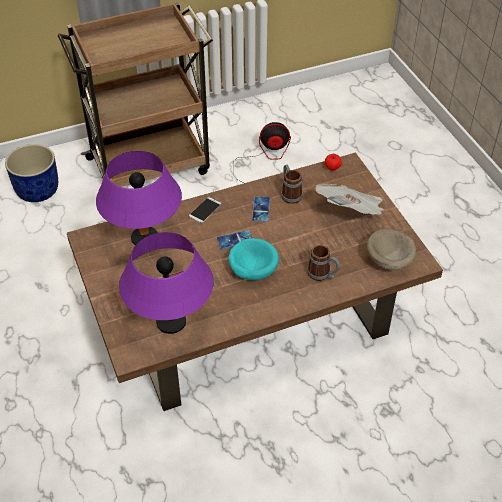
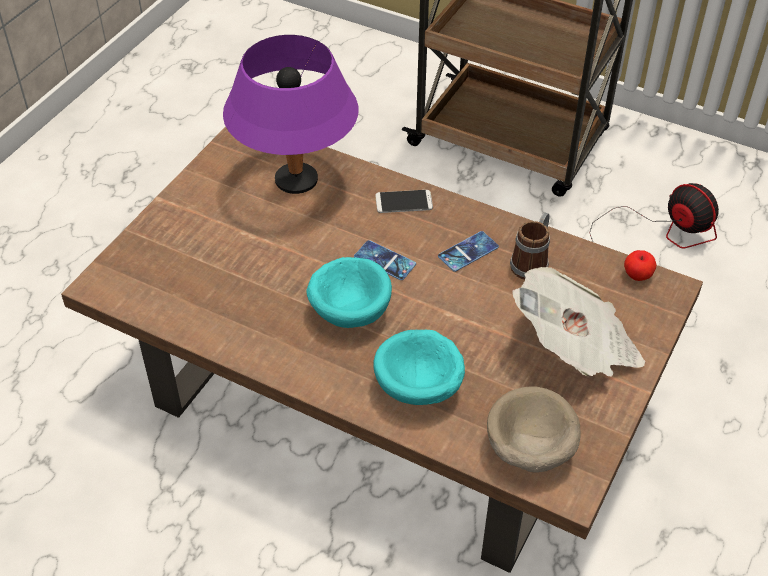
camera: 50 degrees right, 0 degrees up
(37, 190) = (360, 84): blue planter -> none
(171, 323) = (185, 289): purple table lamp -> none
(322, 275) = (420, 387): mug -> turquoise bowl

